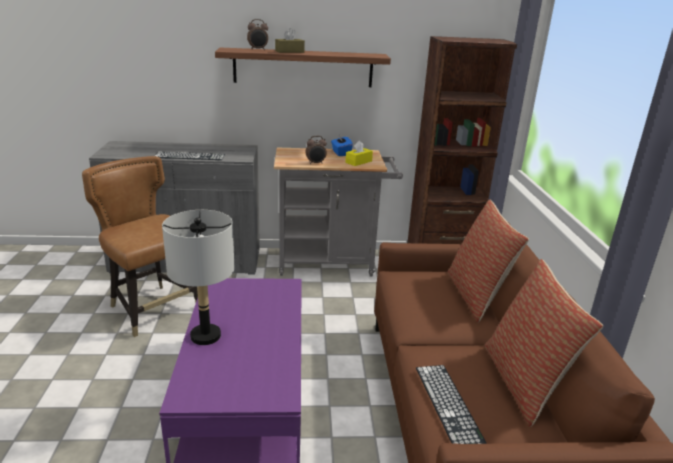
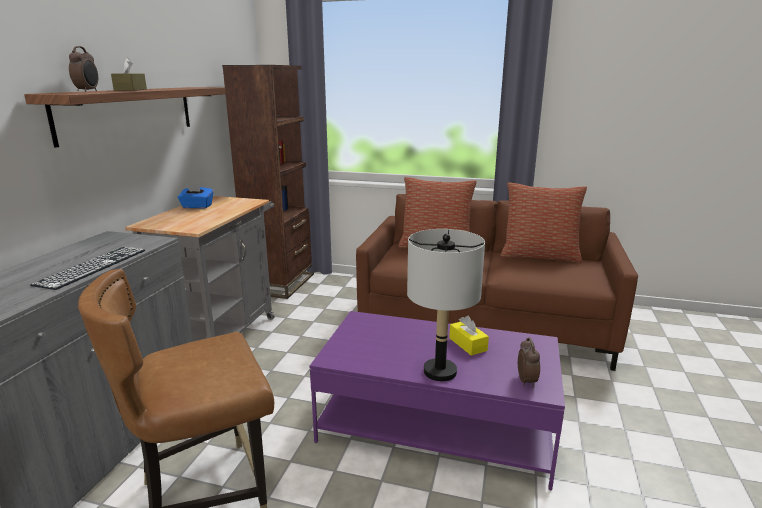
camera: 70 degrees left, 5 degrees down
(315, 163) = (216, 217): alarm clock -> alarm clock (527, 381)
(358, 162) = (235, 204): yellow tissue box -> yellow tissue box (468, 344)
(448, 404) = (563, 278): keyboard -> none

